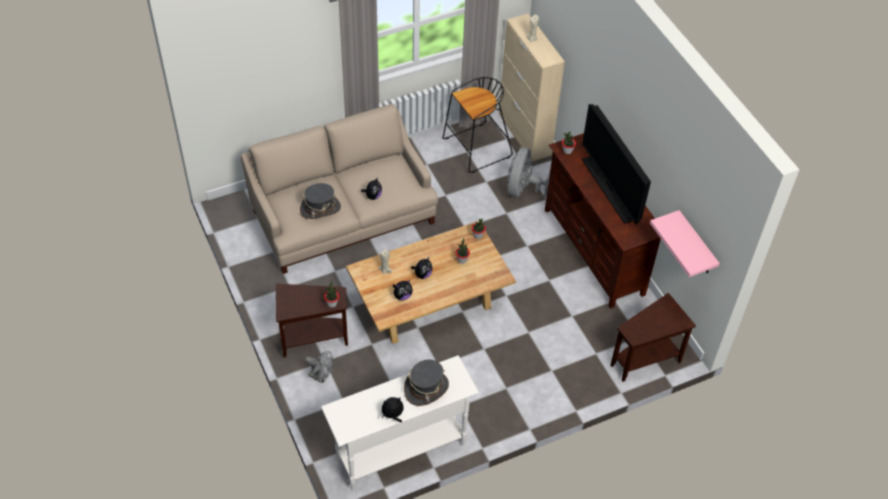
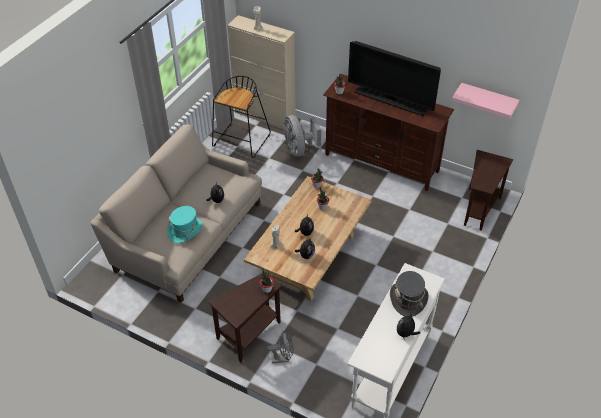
camera: 35 degrees left, 5 degrees down
(320, 208) = (185, 230): grey hat -> turquoise hat

